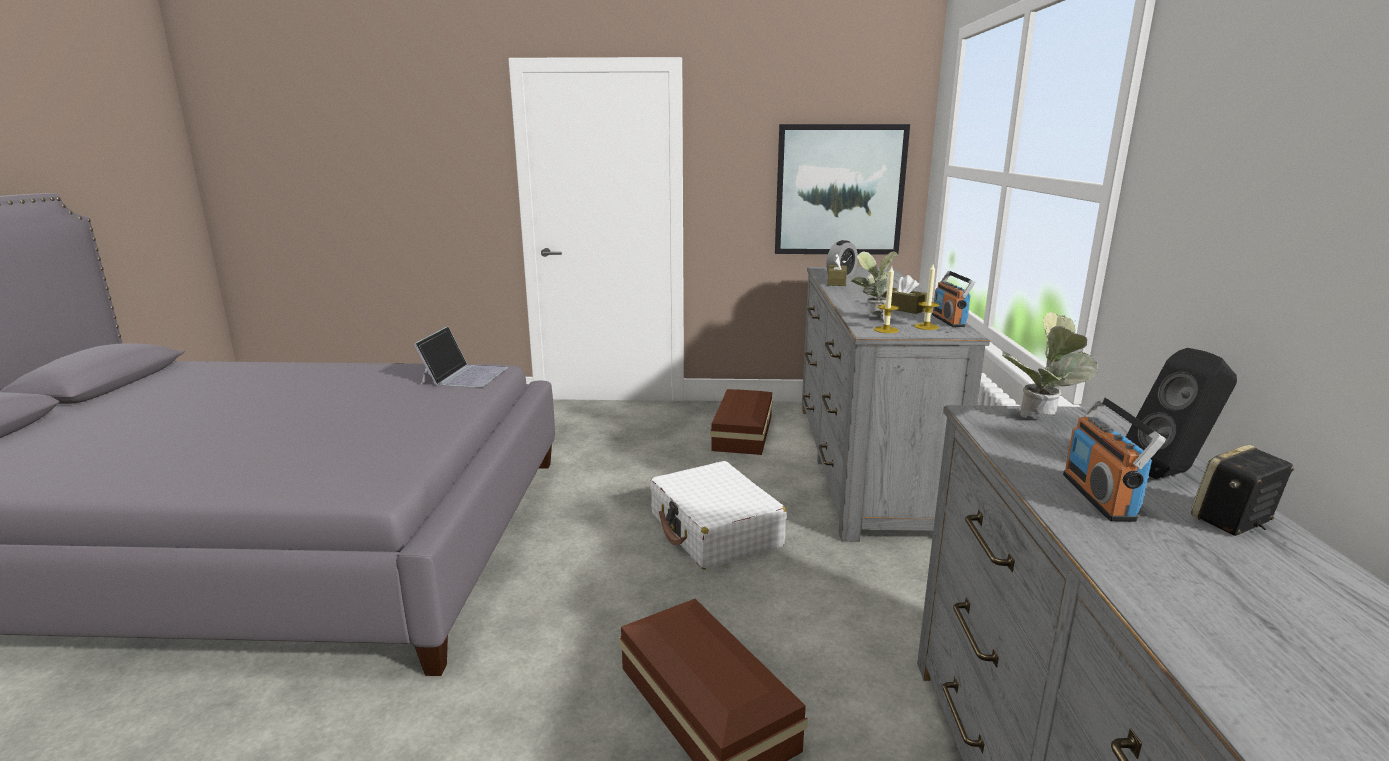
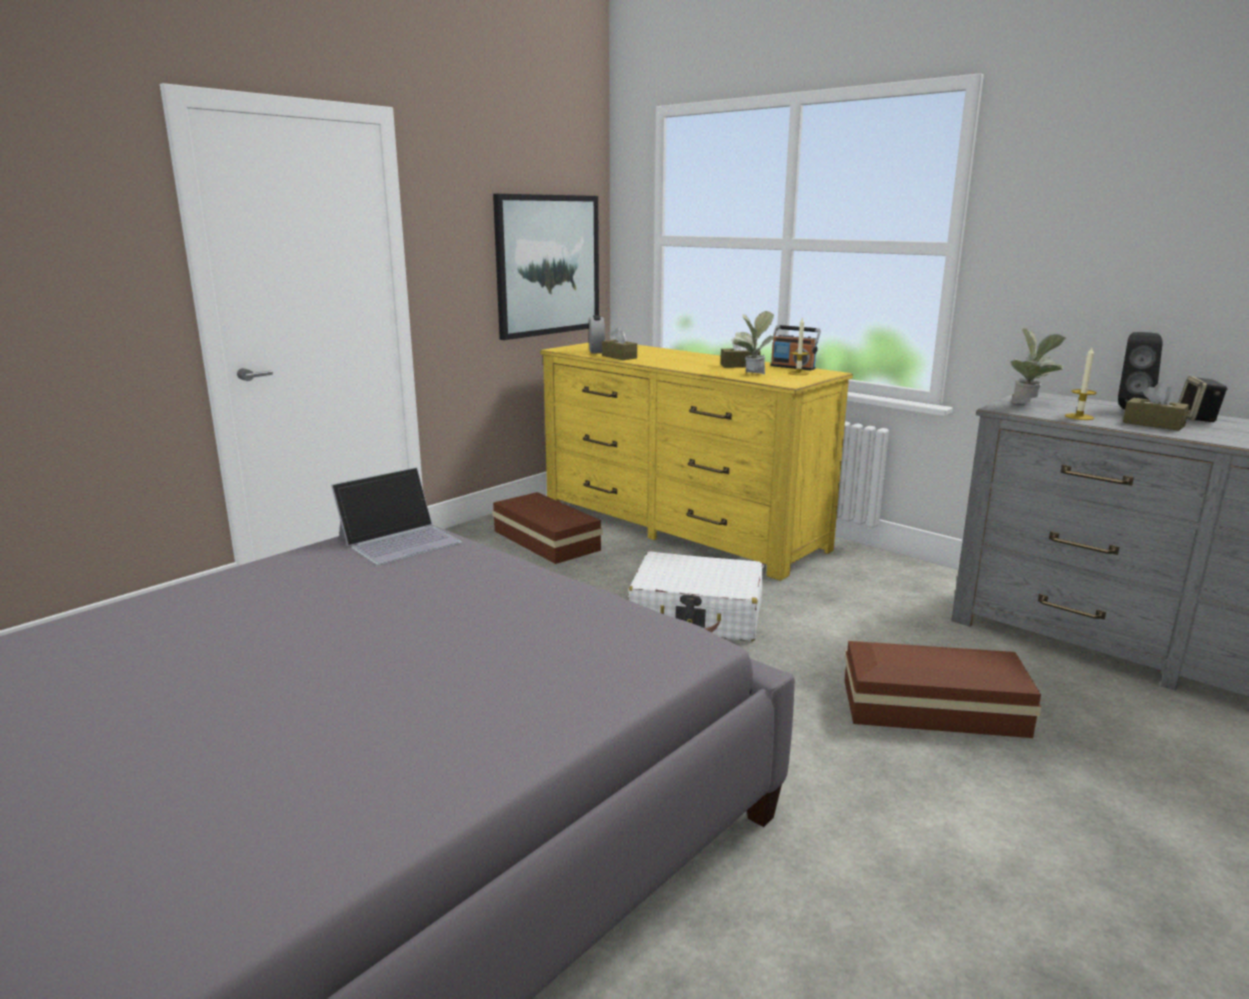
camera: 50 degrees left, 0 degrees up
(464, 375) = (400, 540): laptop -> laptop turned 90 degrees clockwise
(864, 463) = (680, 526): grey dresser -> yellow dresser
(886, 330) = (789, 380): candle -> candle (1079, 417)
(1099, 497) = (1153, 424): radio -> brown tissue box

